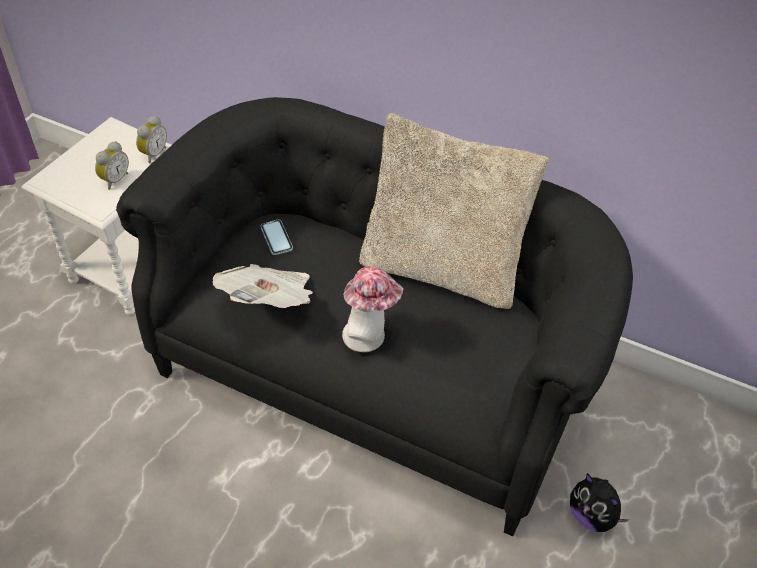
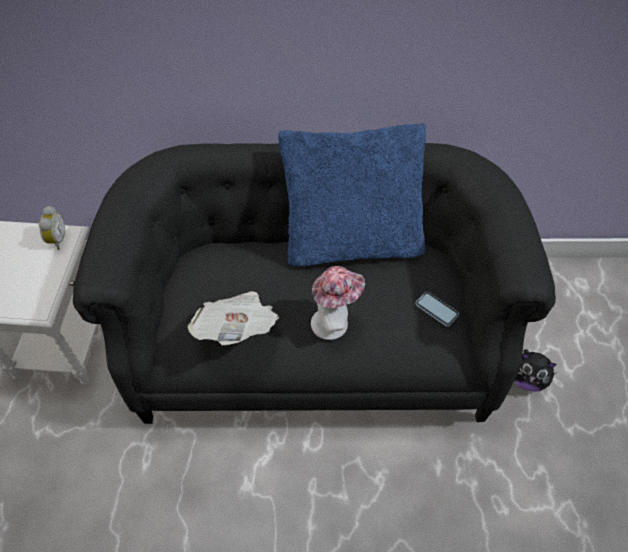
camera: 25 degrees left, 5 degrees up
(114, 179) = (35, 277): alarm clock -> none
(276, 238) = (209, 271): phone -> phone (436, 309)
(443, 264) = (352, 238): beige pillow -> blue pillow

